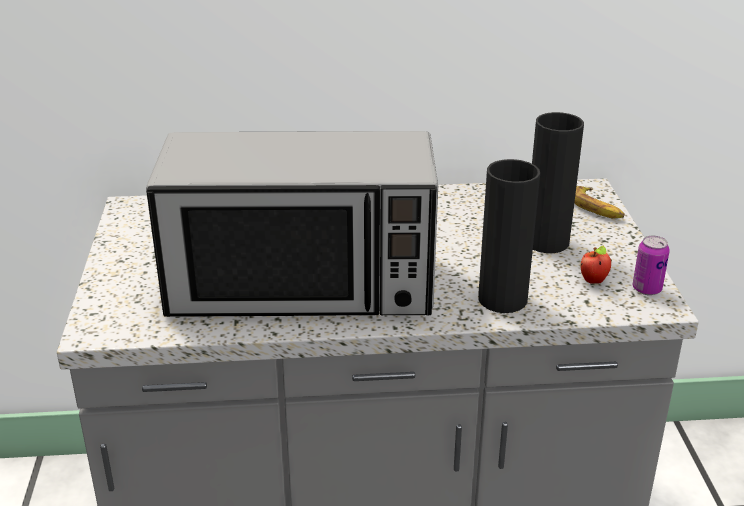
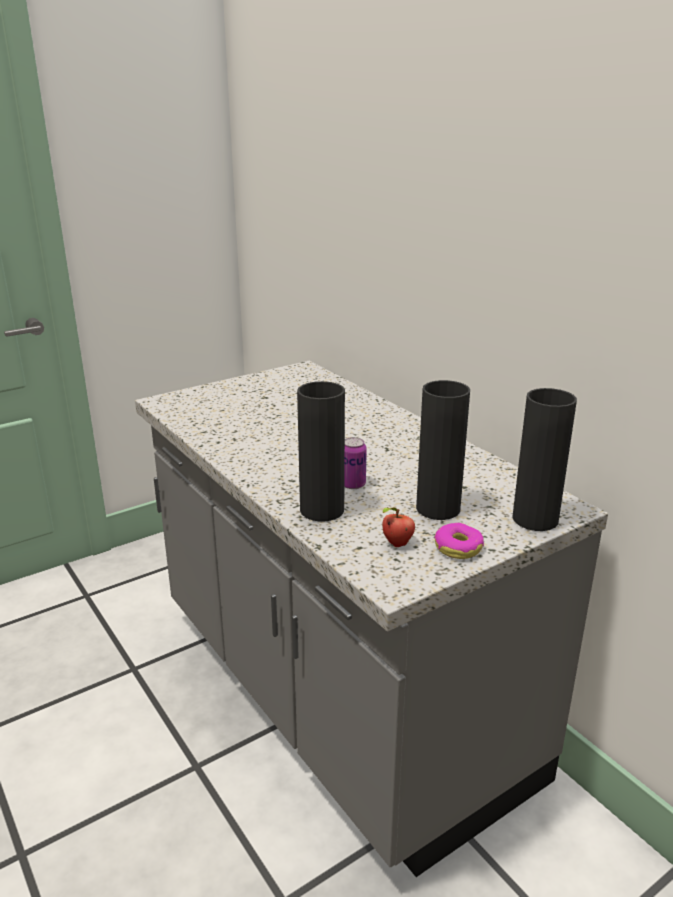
camera: 60 degrees right, 5 degrees down
(302, 285) = (265, 438): microwave -> none
(597, 208) = (535, 519): banana -> black vase
(619, 256) = (458, 548): none -> donut
(646, 289) = (414, 573): can -> can (353, 484)

